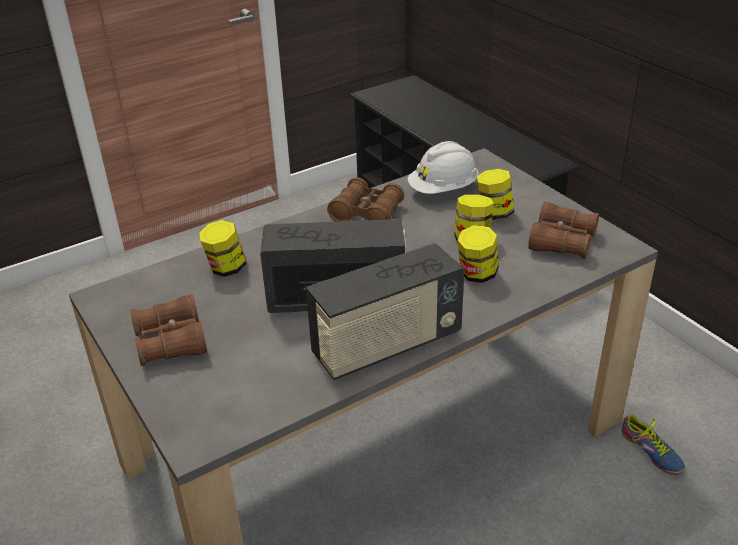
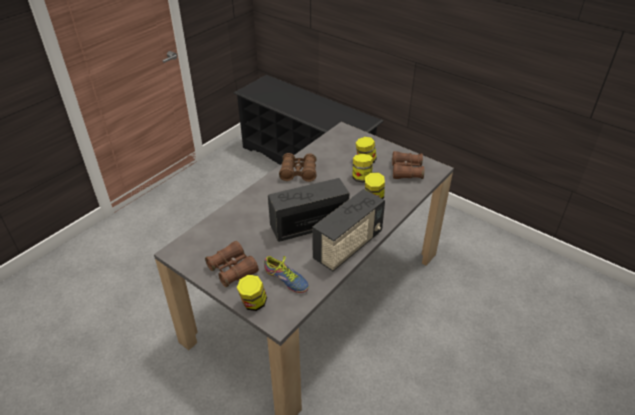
camera: 20 degrees left, 5 degrees up
(226, 268) = (238, 220): jar -> jar (253, 303)
(443, 190) = (332, 151): white hard hat -> none
(650, 453) = (454, 268): shoe -> shoe (285, 280)

